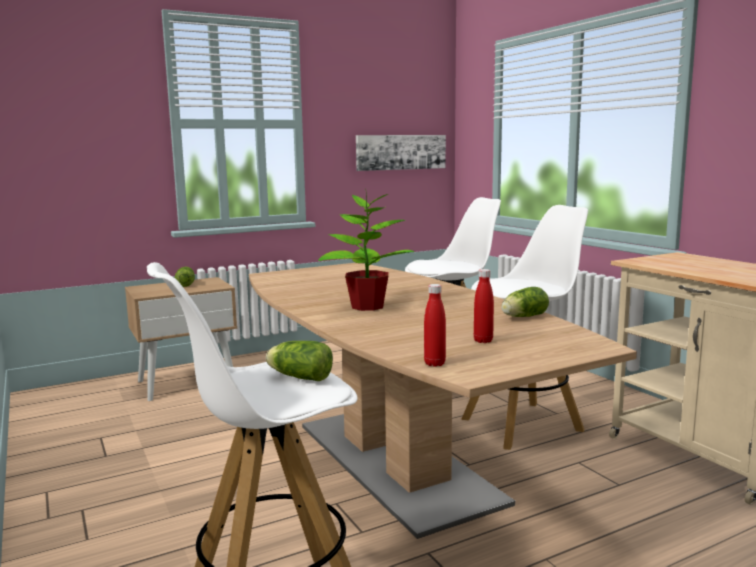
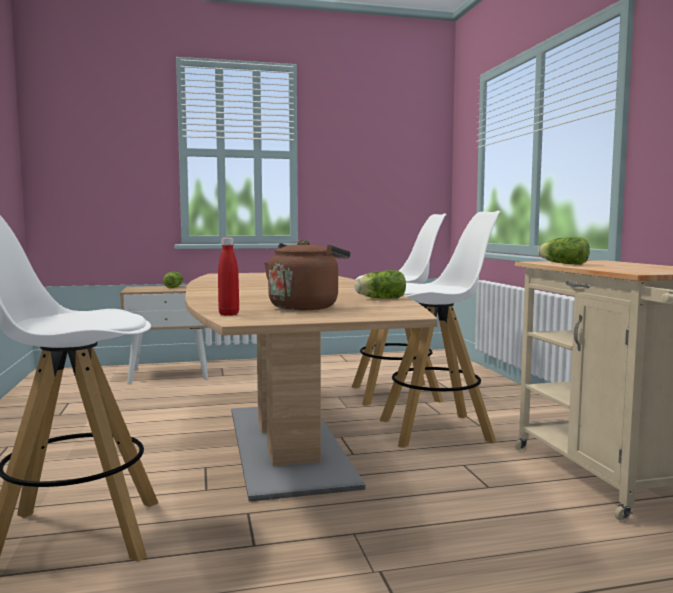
camera: 15 degrees right, 5 degrees down
(298, 377) = (102, 314): lettuce -> lettuce (562, 264)
(366, 306) = (256, 289): potted plant -> none
(401, 152) = (394, 183): picture -> none
(483, 341) = (305, 307): red bottle -> brown kettle

